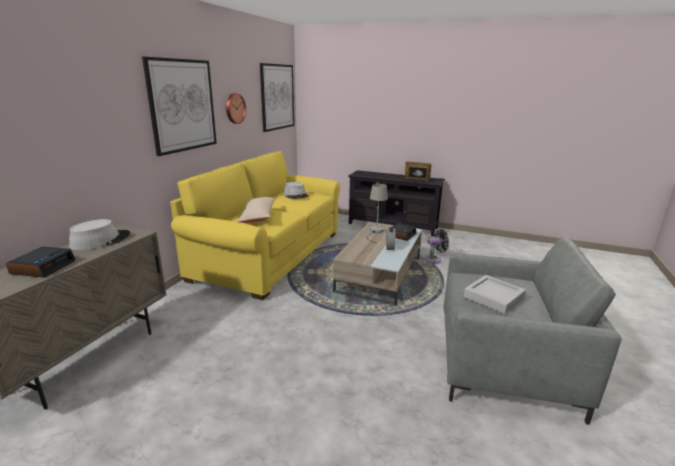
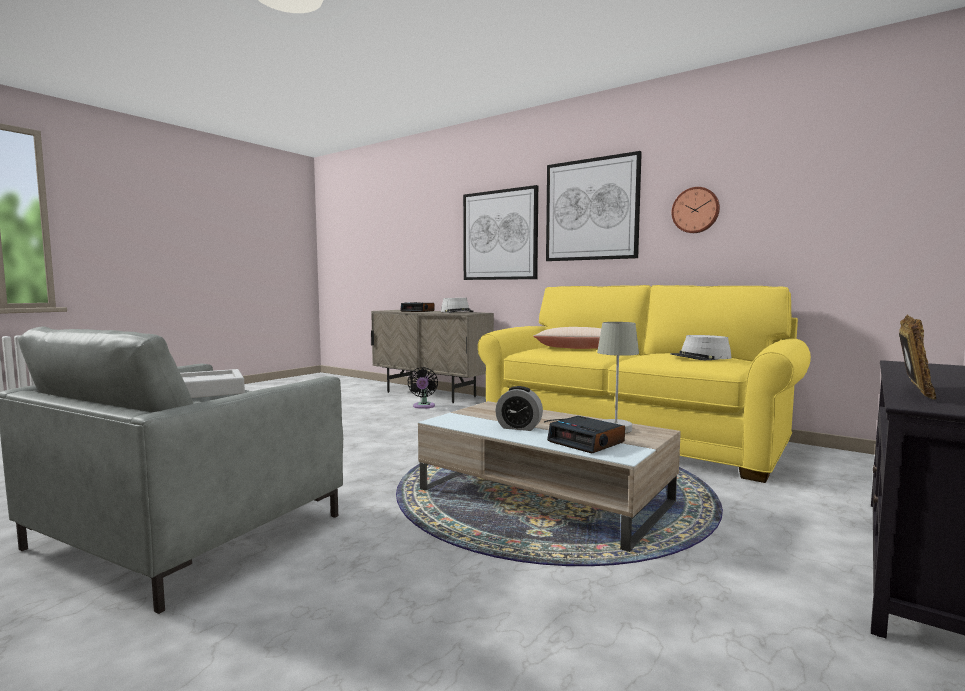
camera: 105 degrees right, 15 degrees down
(277, 97) = (859, 183): picture -> picture (499, 235)
(434, 259) = (622, 575): black fan -> black fan (423, 406)

